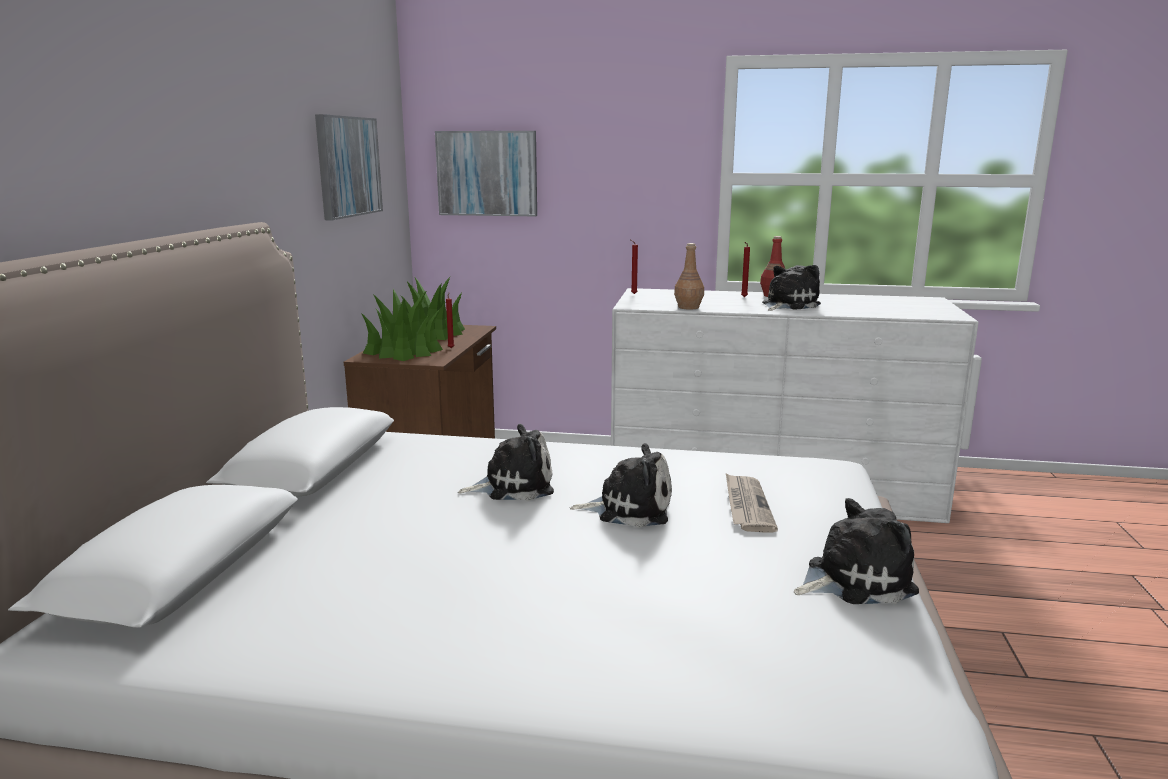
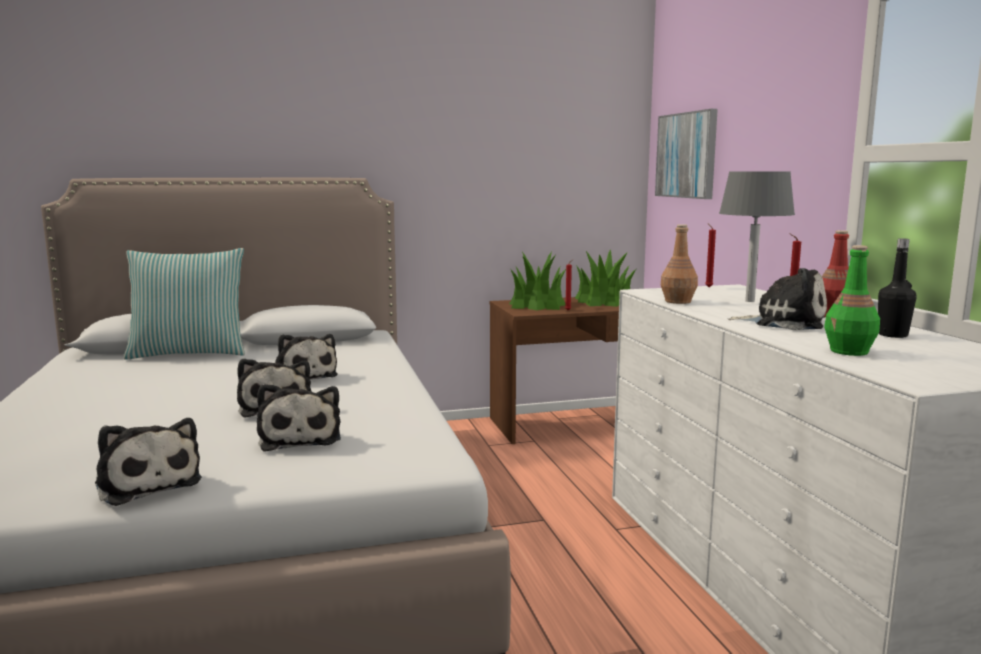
camera: 65 degrees right, 5 degrees down
(276, 543) = (189, 353): none -> pillow
(348, 166) = (531, 147): picture -> none
(704, 297) = (750, 301): none -> grey table lamp
(746, 505) = (300, 438): newspaper -> plush toy
(838, 299) = (892, 335): none -> black bottle
(879, 311) = (849, 351): none -> green bottle

